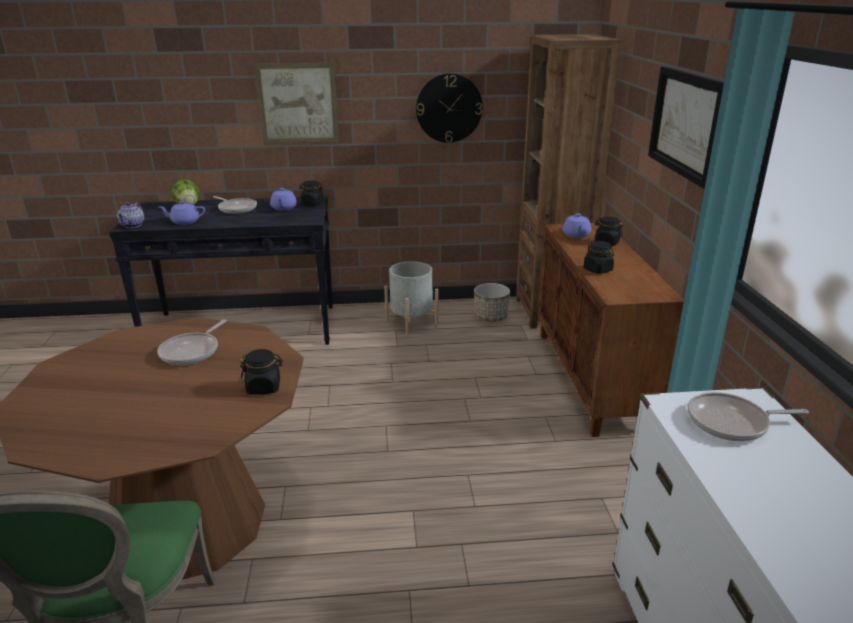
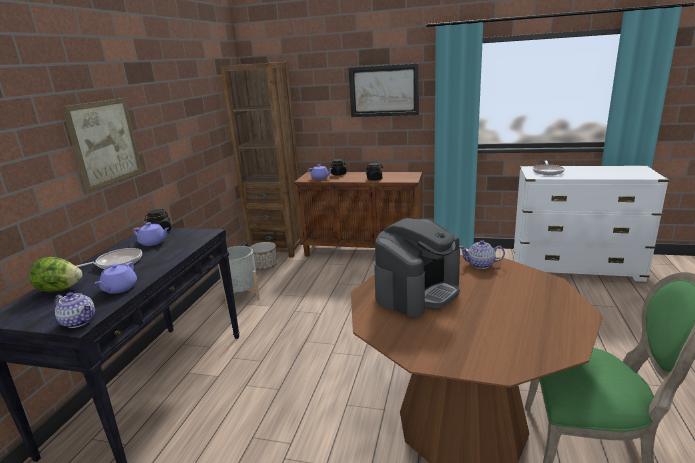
camera: 70 degrees left, 5 degrees down
(192, 351) = (418, 291): frying pan -> coffee machine
(264, 387) = (481, 265): black jar -> teapot
(449, 108) = (193, 126): wall clock -> none

